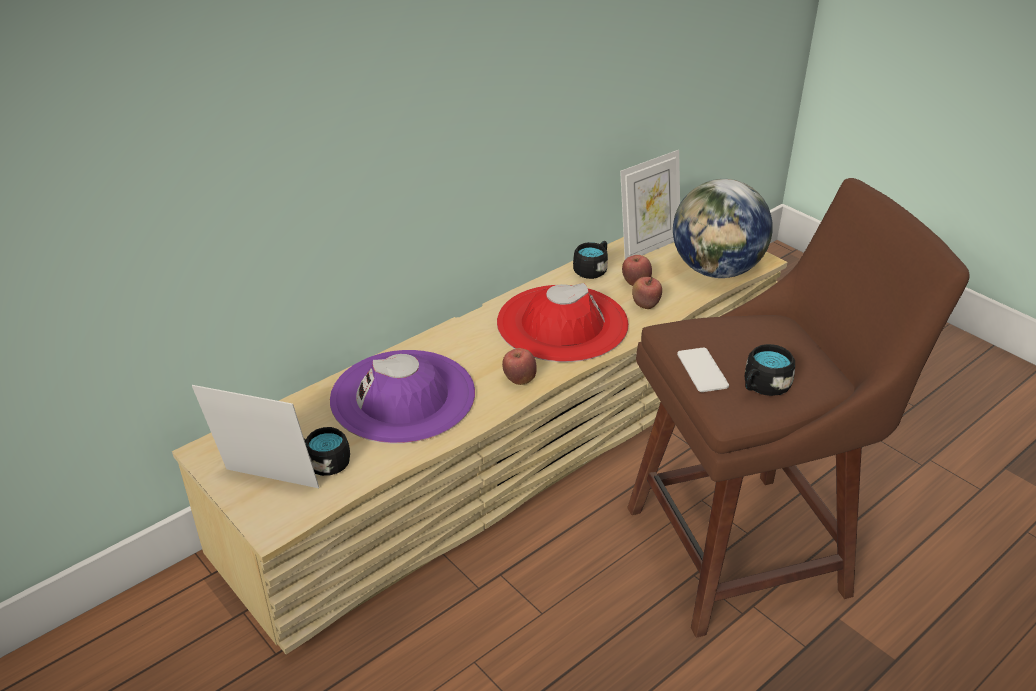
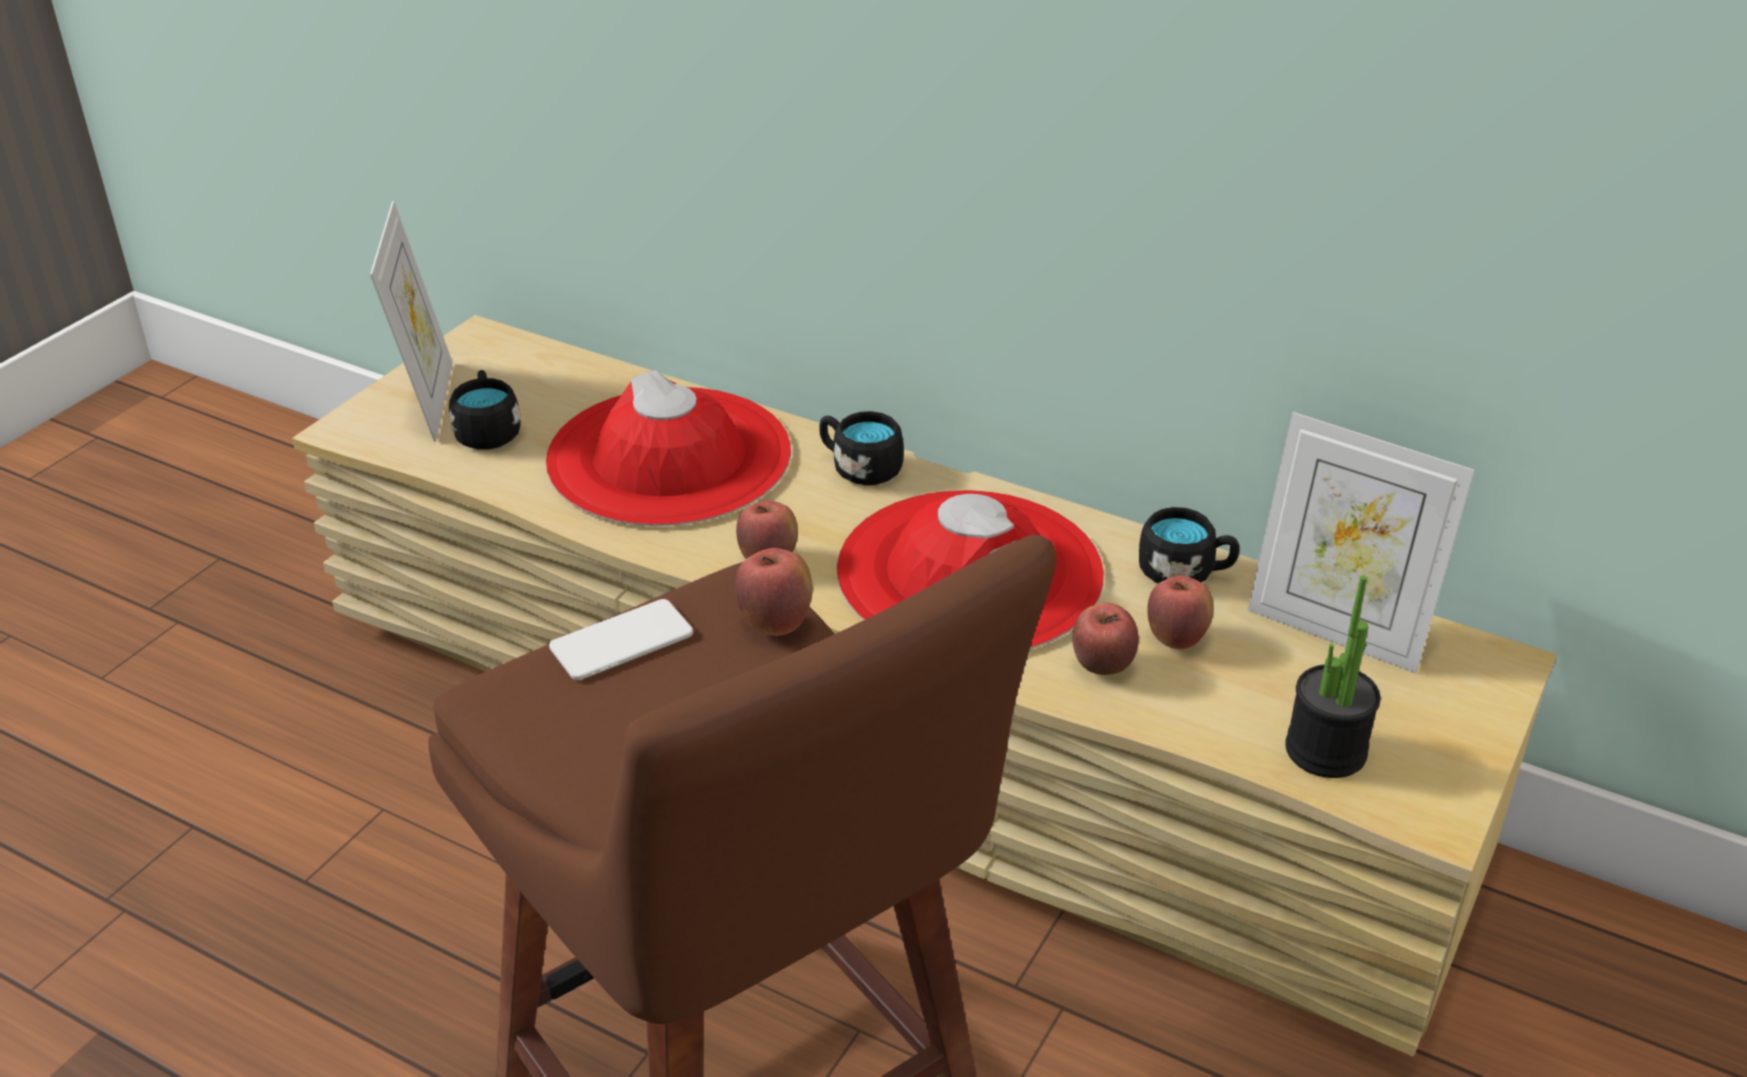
camera: 70 degrees right, 0 degrees up
(403, 396) = (669, 457): purple hat -> red hat
(703, 326) = (776, 623): none -> apple
(716, 270) = (1325, 750): globe -> potted plant
(762, 387) = (595, 726): black mug -> black mug (859, 467)

